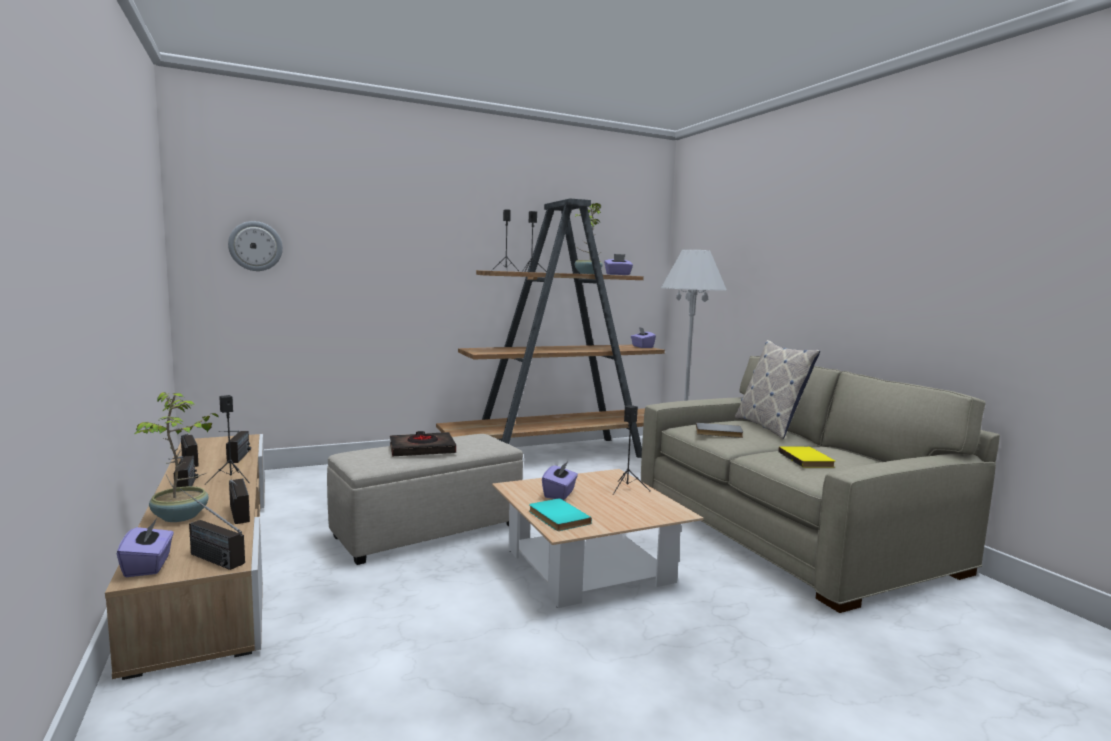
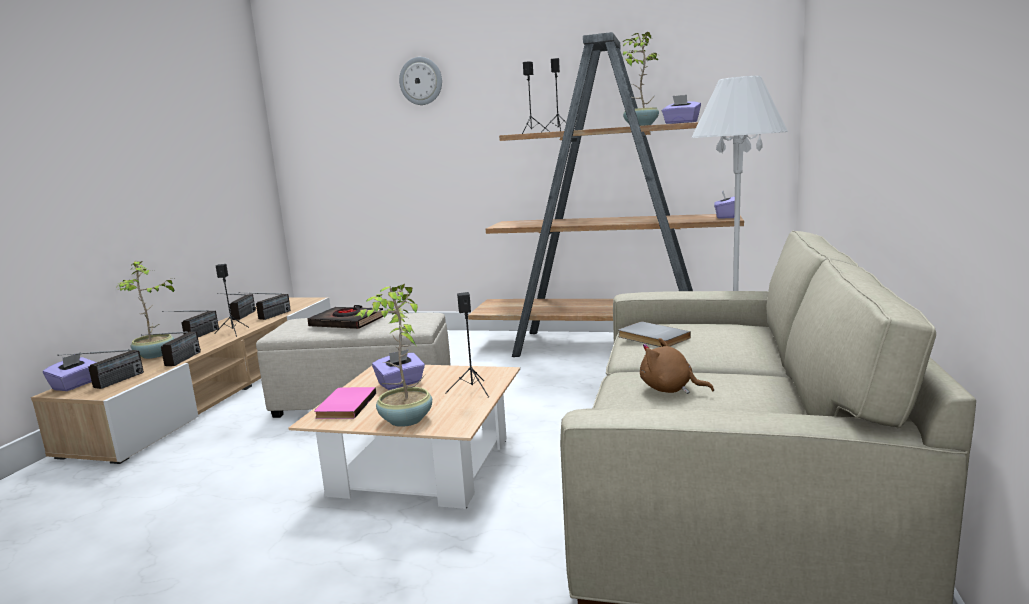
camera: 40 degrees right, 5 degrees up
(205, 555) = (108, 384): radio -> radio turned 135 degrees counterclockwise
(255, 246) = (328, 132): wall clock -> wall clock (421, 81)
(557, 517) = (344, 405): turquoise book -> pink book
(633, 517) = (405, 420): none -> potted plant
(770, 427) = (753, 338): pillow -> none
(807, 459) = (670, 389): yellow book -> brown plush toy

